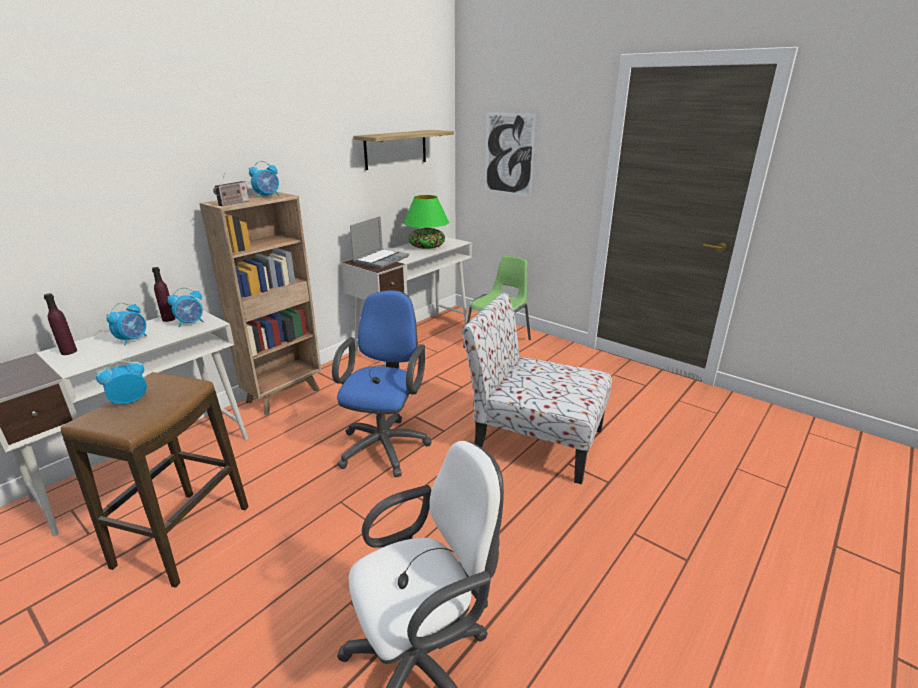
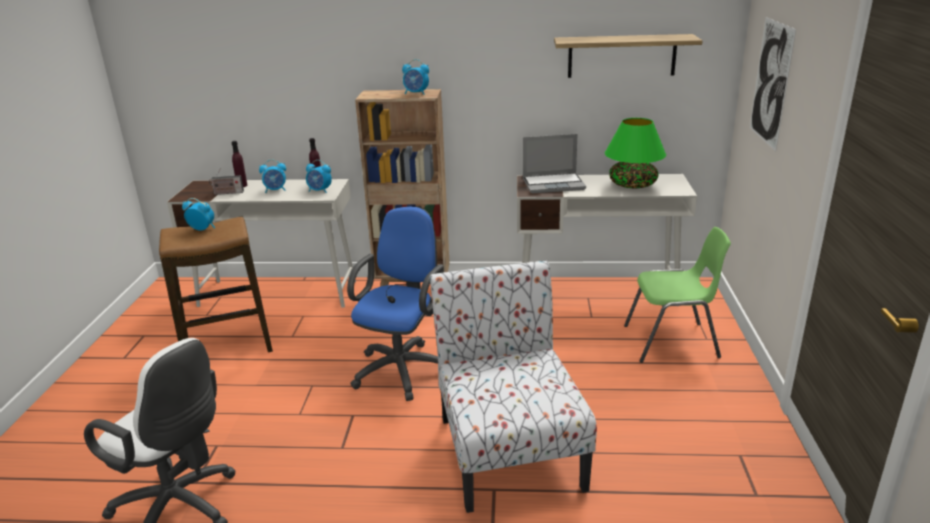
camera: 55 degrees right, 0 degrees up
(233, 203) = (374, 96): radio -> radio (227, 193)
(385, 444) = (403, 367): blue office chair -> blue office chair turned 45 degrees counterclockwise

